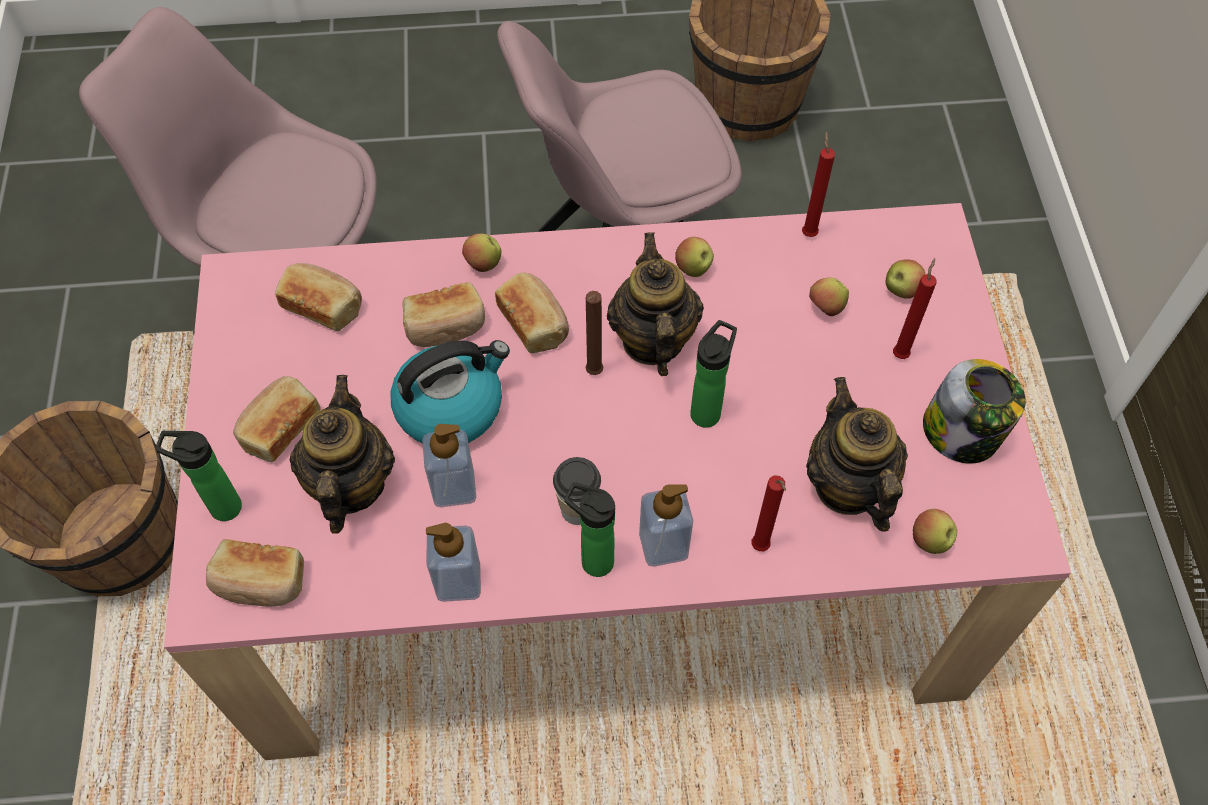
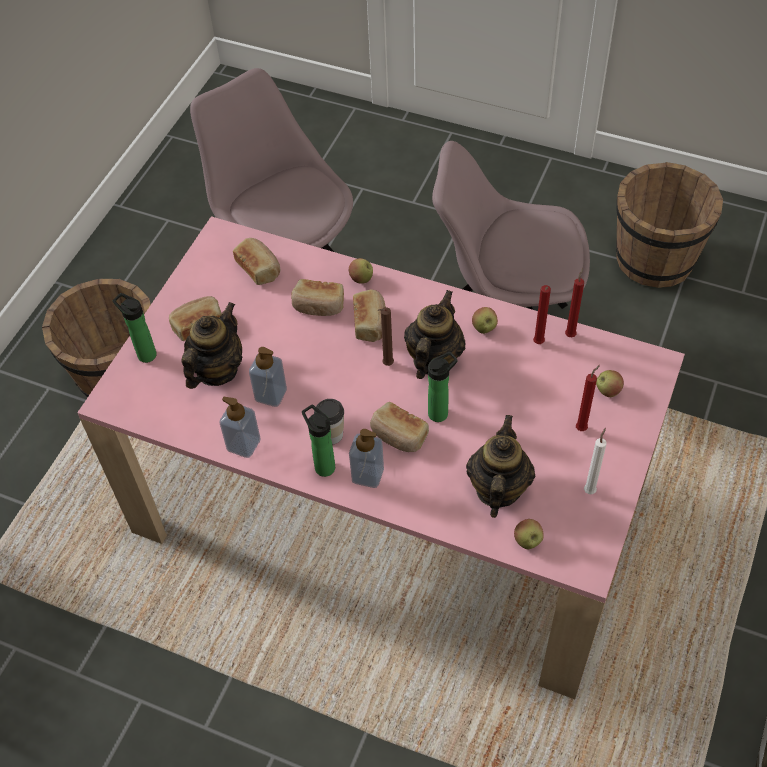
camera: 30 degrees right, 5 degrees down
(260, 582) = (142, 401): bread -> bread (399, 435)
(451, 407) = (295, 351): kettle -> none
(761, 549) = (422, 501): red candle -> red candle (538, 344)
(826, 308) = (552, 383): apple -> none
(962, 433) = (590, 489): jar -> white candle

